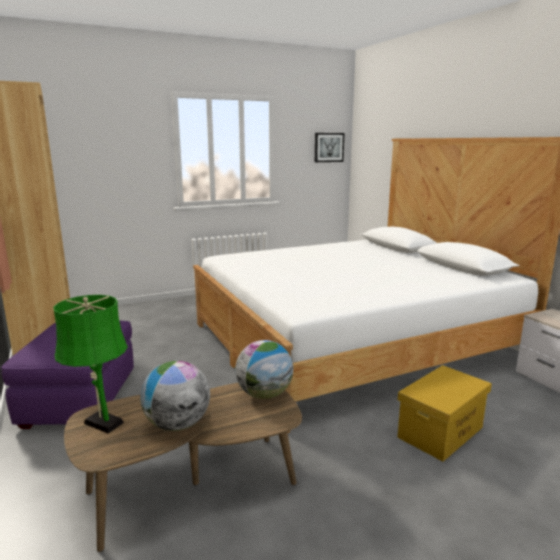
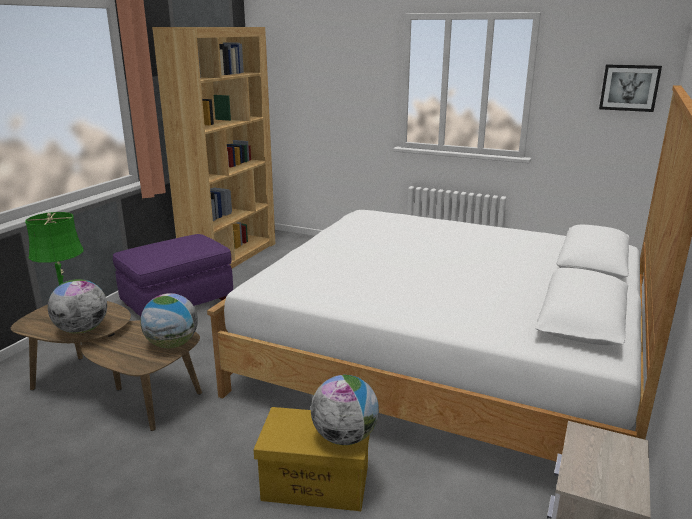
camera: 50 degrees right, 5 degrees up
(462, 380) = (345, 437): none -> globe

